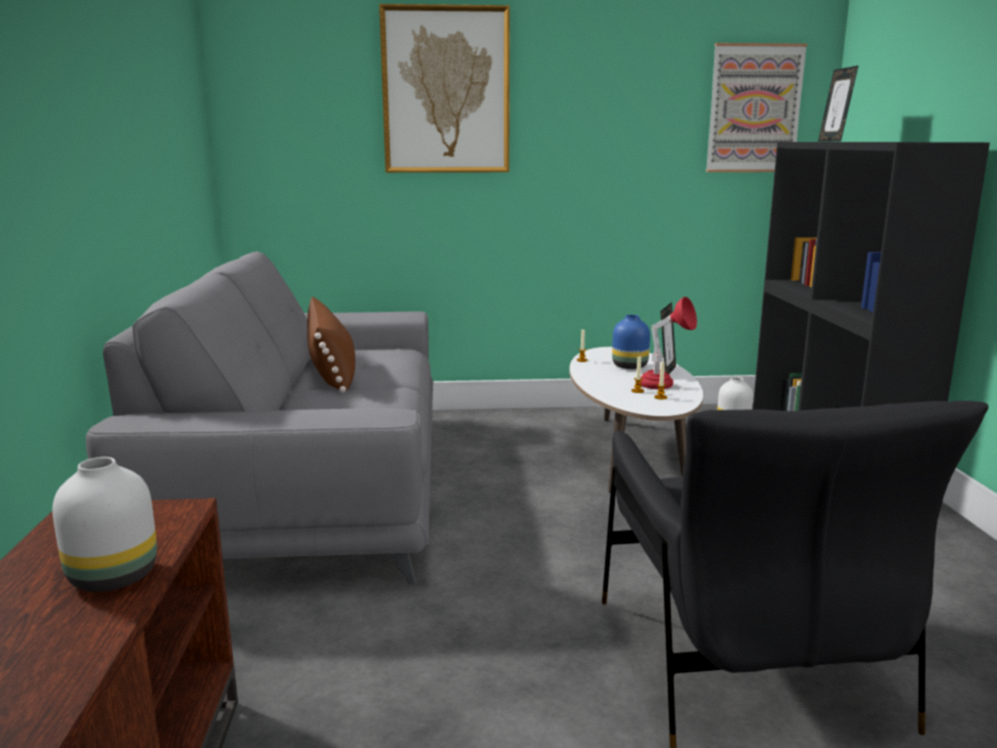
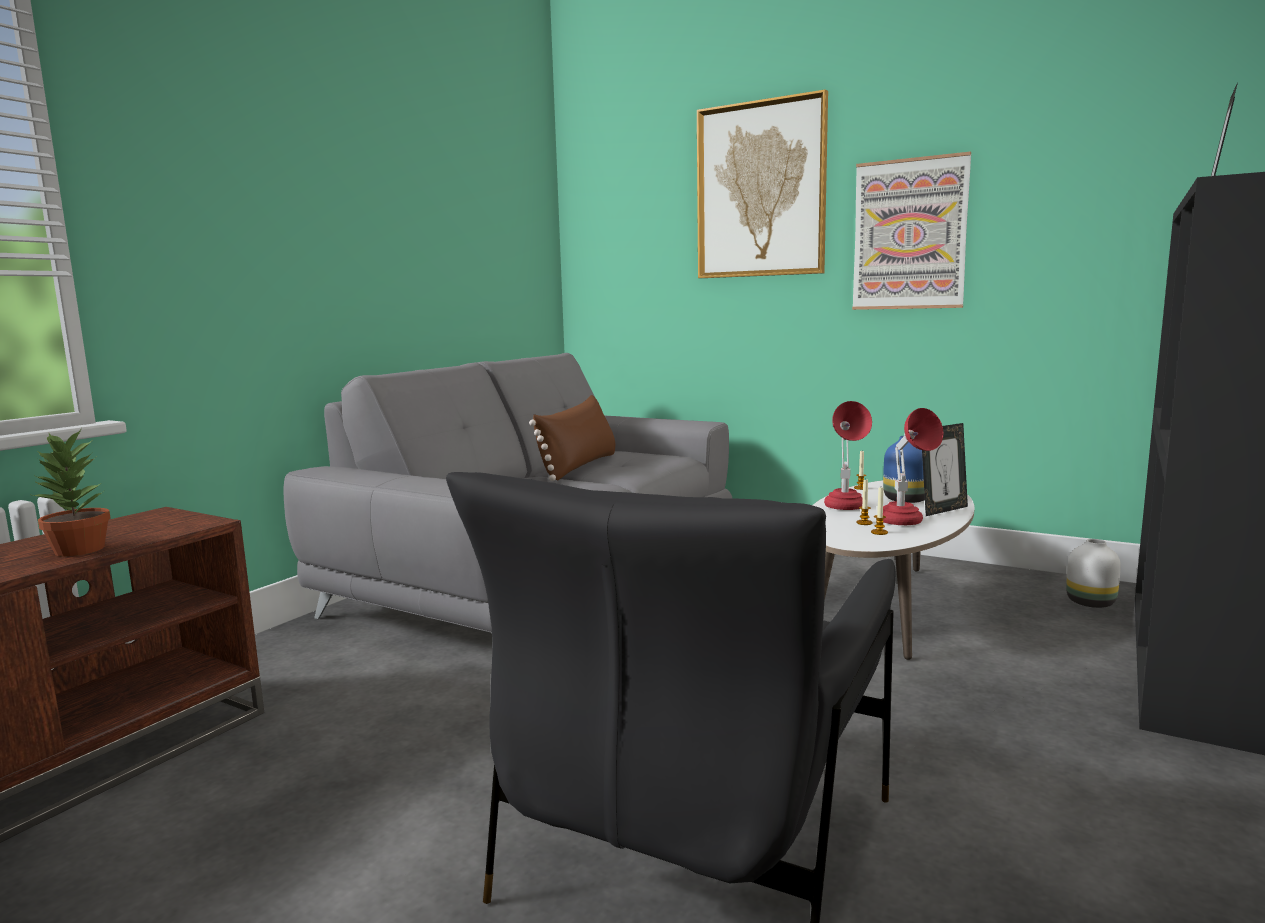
camera: 35 degrees right, 5 degrees down
(116, 577) = (80, 550): white vase -> potted plant
(604, 380) = (846, 509): none -> red table lamp
(754, 109) = (1159, 174): picture -> picture (909, 235)

